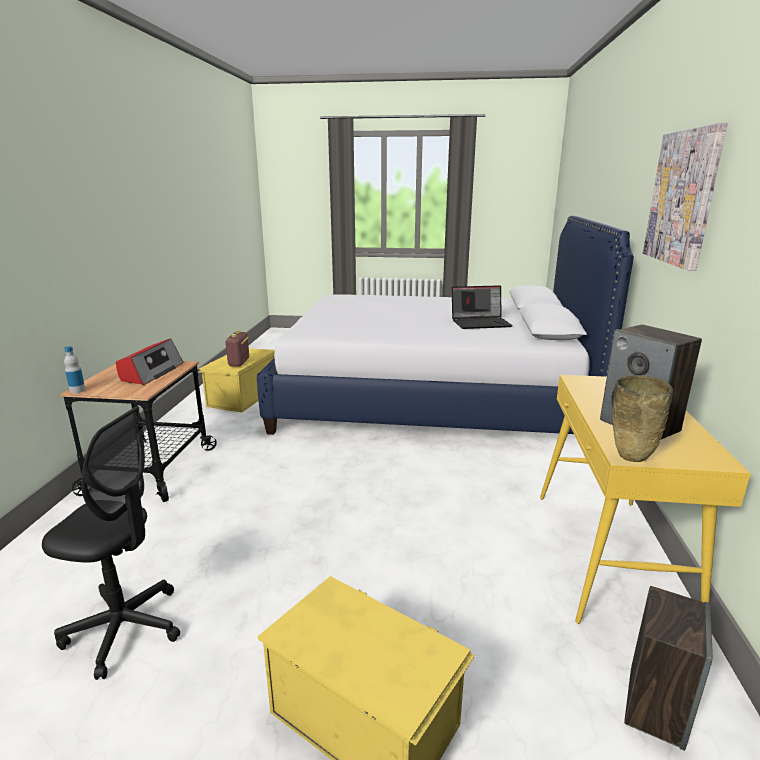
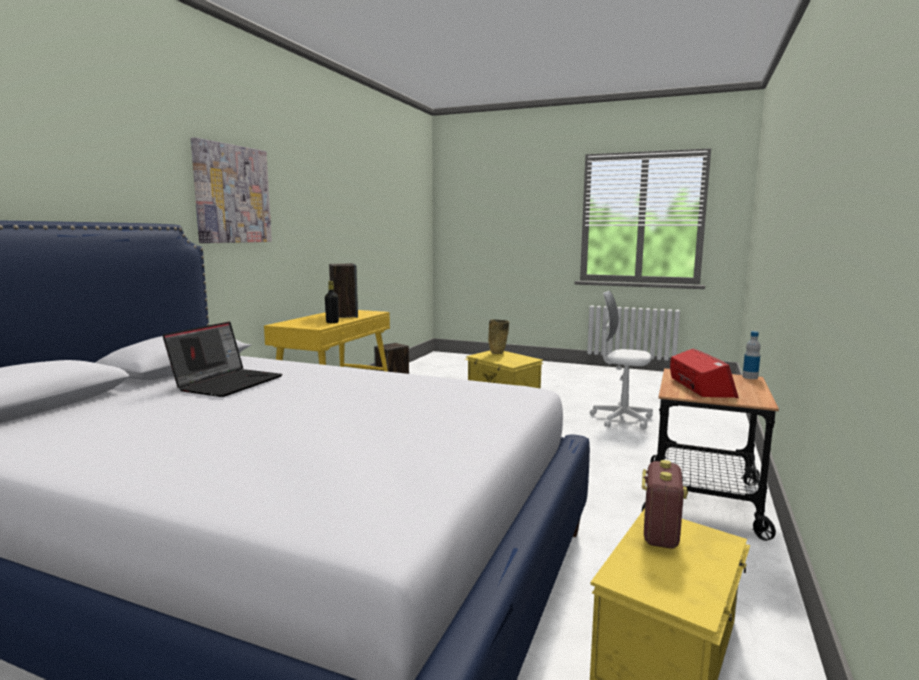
camera: 165 degrees left, 10 degrees down
(125, 629) = (621, 419): black office chair -> white office chair
(151, 372) = (700, 387): radio -> radio turned 150 degrees clockwise
(481, 323) = (228, 383): laptop -> laptop turned 105 degrees clockwise
(592, 395) = (332, 322): none -> black bottle
(629, 457) = (377, 312): beige vase -> beige vase (498, 353)

